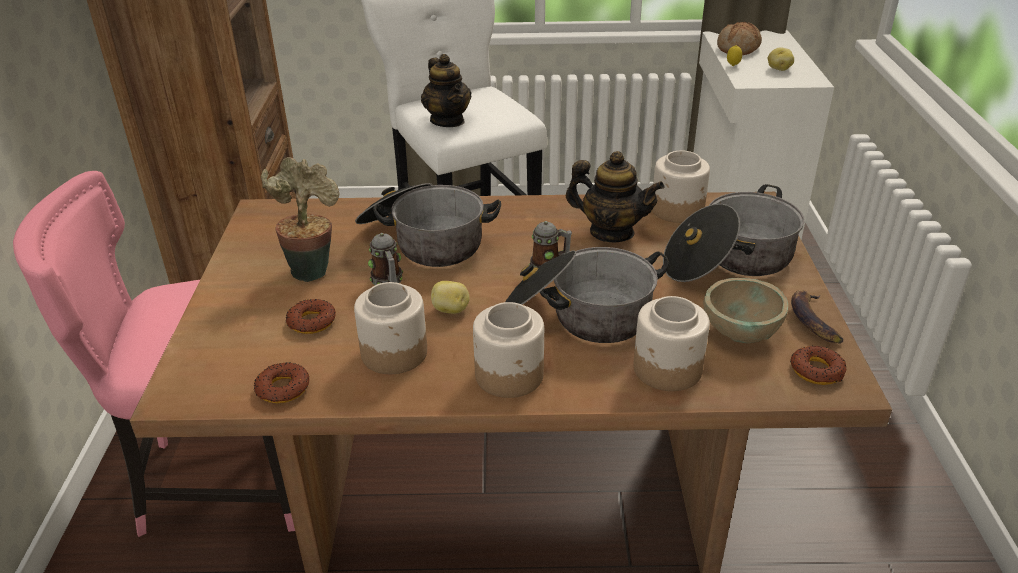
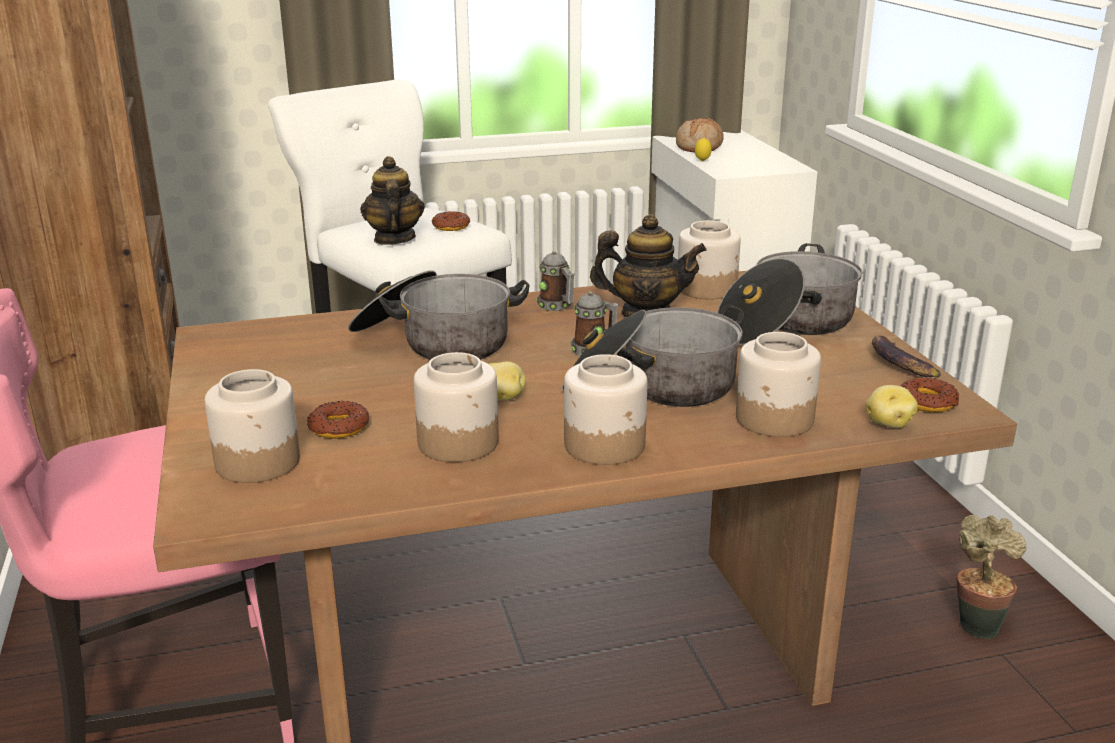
camera: 15 degrees left, 10 degrees down
(238, 348) = (259, 462): none -> jar
(283, 388) = (339, 491): donut -> donut (451, 226)
(312, 268) = (309, 380): potted plant -> potted plant (976, 624)
(388, 281) = (412, 382): mug -> mug (557, 306)
(448, 121) = (394, 239): teapot -> teapot turned 150 degrees counterclockwise
(739, 334) = (832, 382): beige bowl -> none
(779, 69) = (752, 161): potato -> potato (888, 423)

